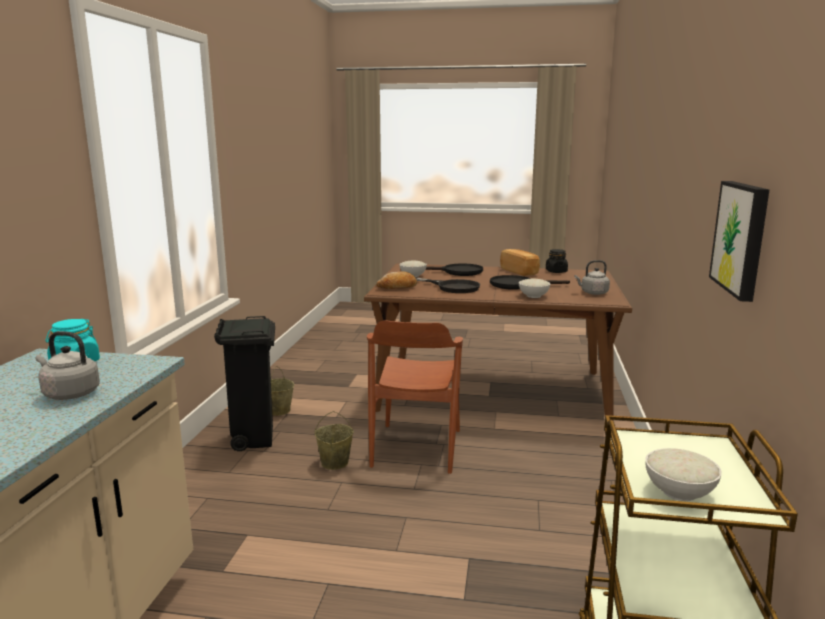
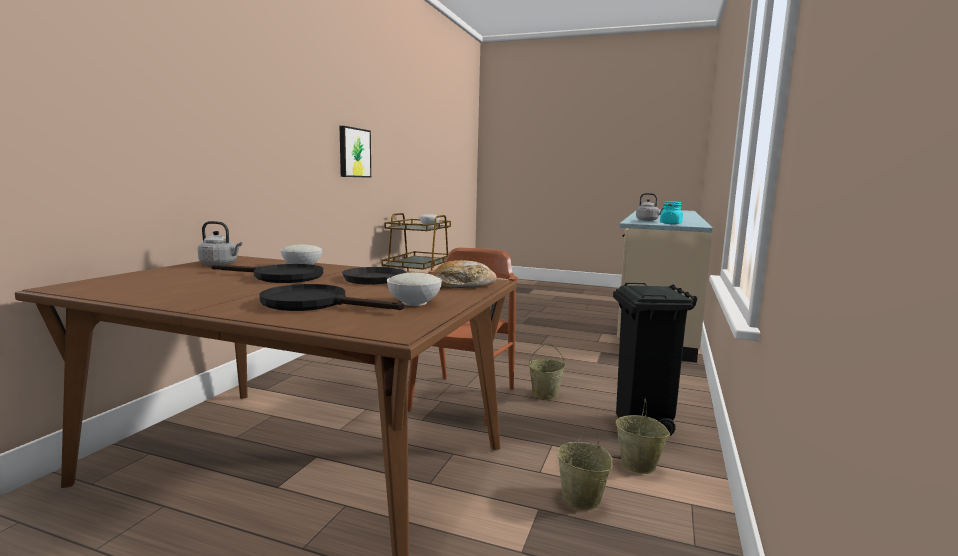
camera: 170 degrees left, 5 degrees down
(323, 392) = (582, 499): none -> beige bucket
(520, 271) = (191, 297): bread -> none
(556, 271) = (127, 292): black jar -> none

